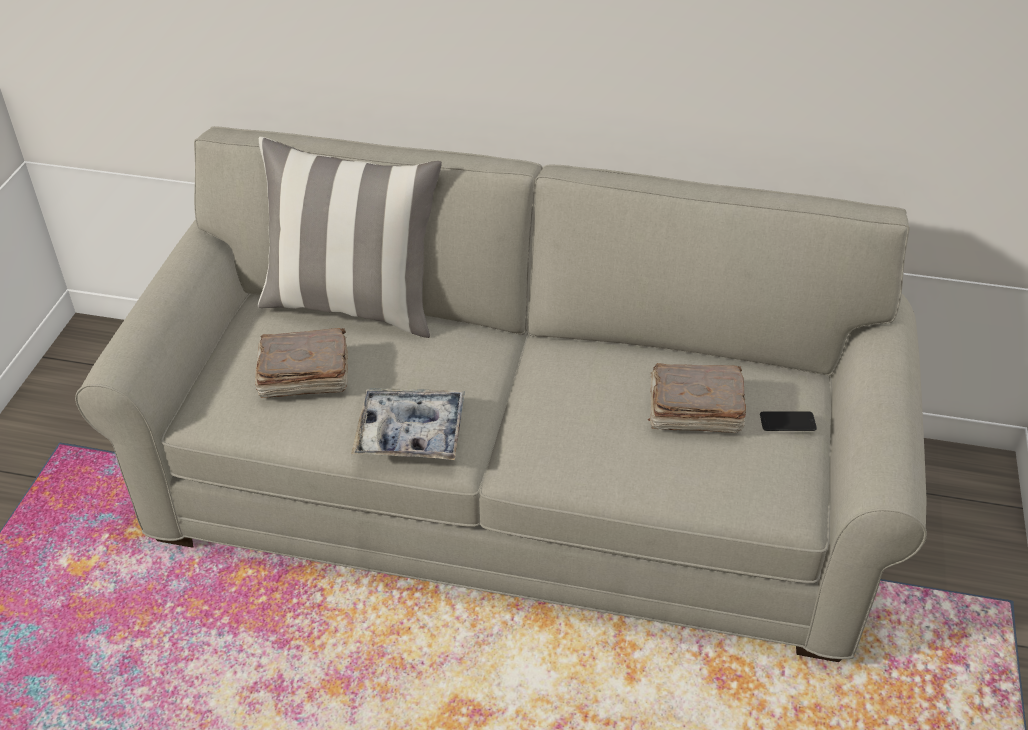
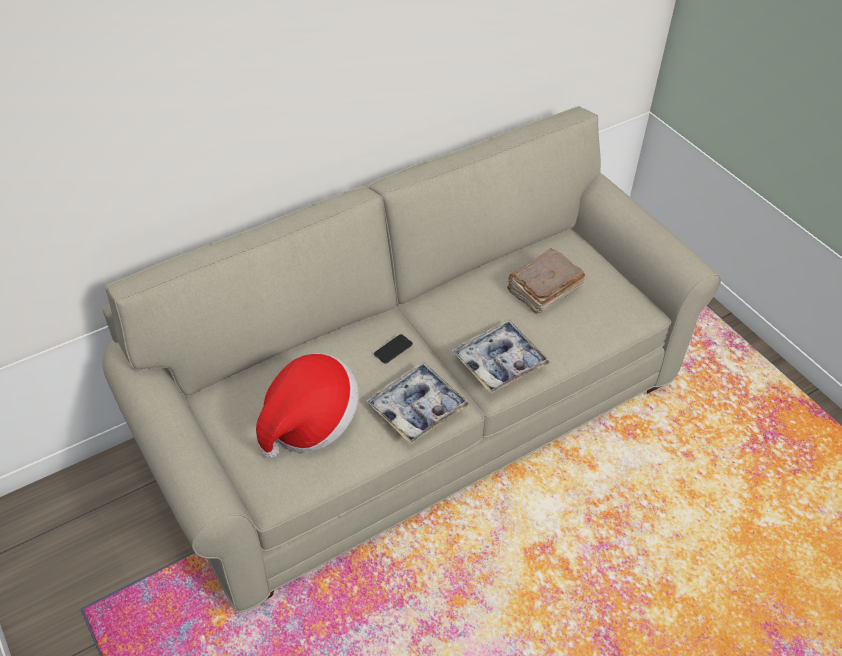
camera: 45 degrees left, 5 degrees up
(303, 377) = (309, 422): brown book -> hat
(353, 305) = (277, 355): pillow -> none
(549, 448) = (499, 362): none -> tray
(787, 422) = (590, 265): phone -> phone (393, 349)

